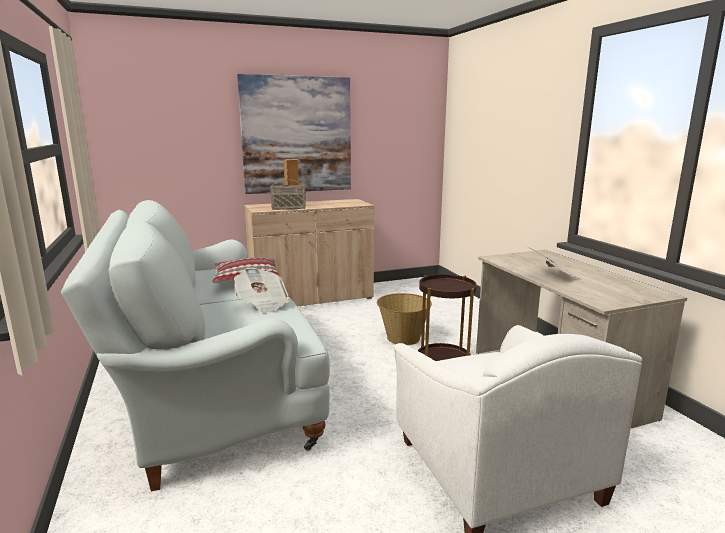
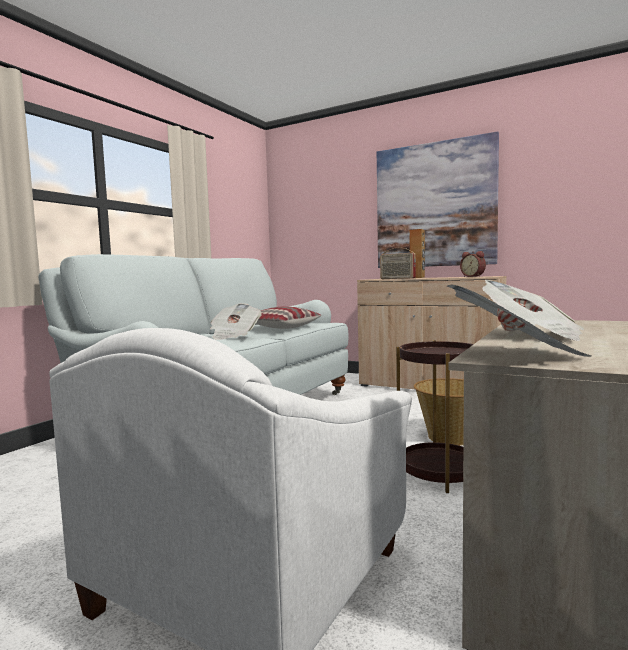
camera: 50 degrees right, 10 degrees down
(338, 201) = (473, 276): none -> alarm clock
(604, 298) = (515, 355): none -> newspaper

